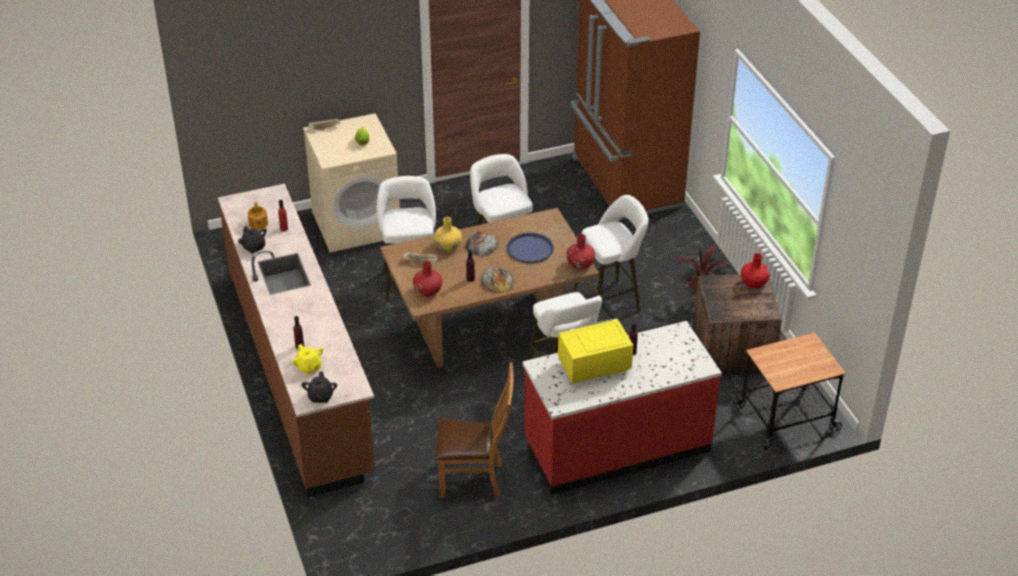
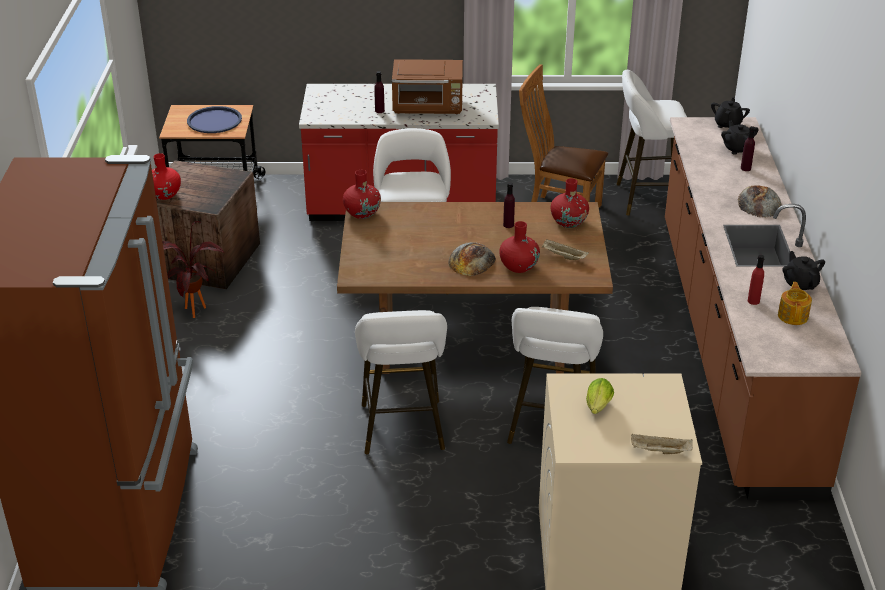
camera: 160 degrees left, 5 degrees down
(309, 367) = (737, 149): yellow teapot -> black teapot
(448, 247) = (518, 266): yellow vase -> red vase
(497, 280) = (475, 217): bread -> bread (759, 203)
(530, 249) = (412, 243): blue tray -> blue tray (214, 121)
(593, 367) = (428, 107): yellow microwave -> brown microwave
(610, 300) = (296, 342): white stool -> white stool (645, 199)

